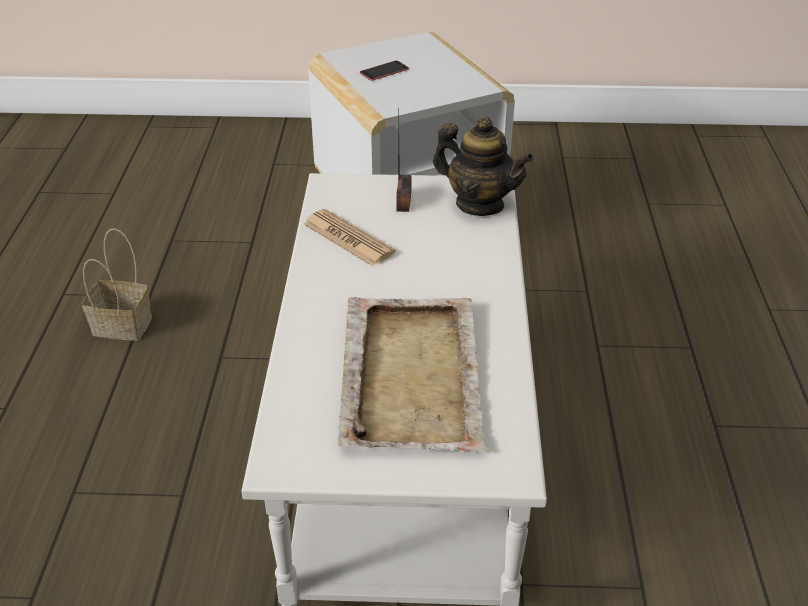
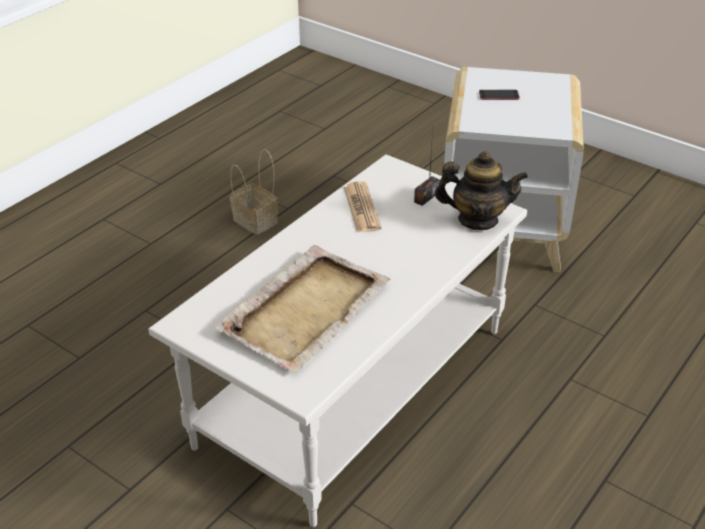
camera: 35 degrees right, 0 degrees up
(479, 204) = (477, 220): teapot -> teapot turned 60 degrees counterclockwise

